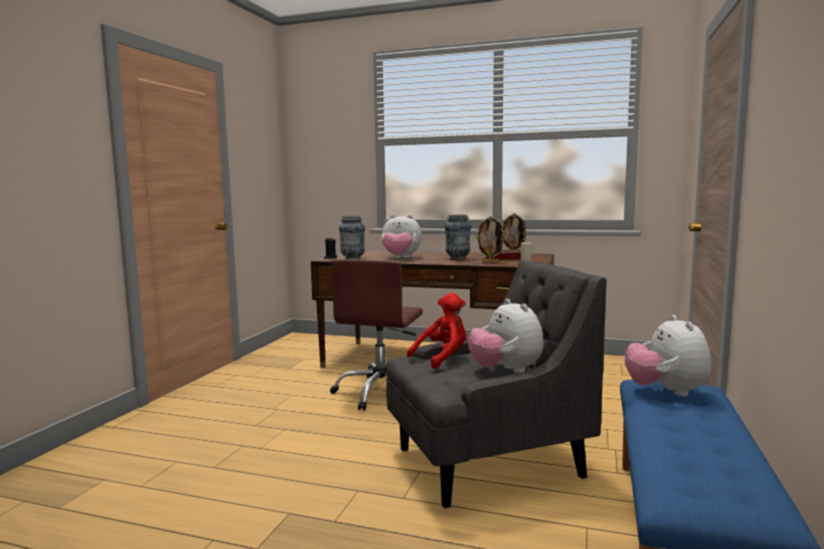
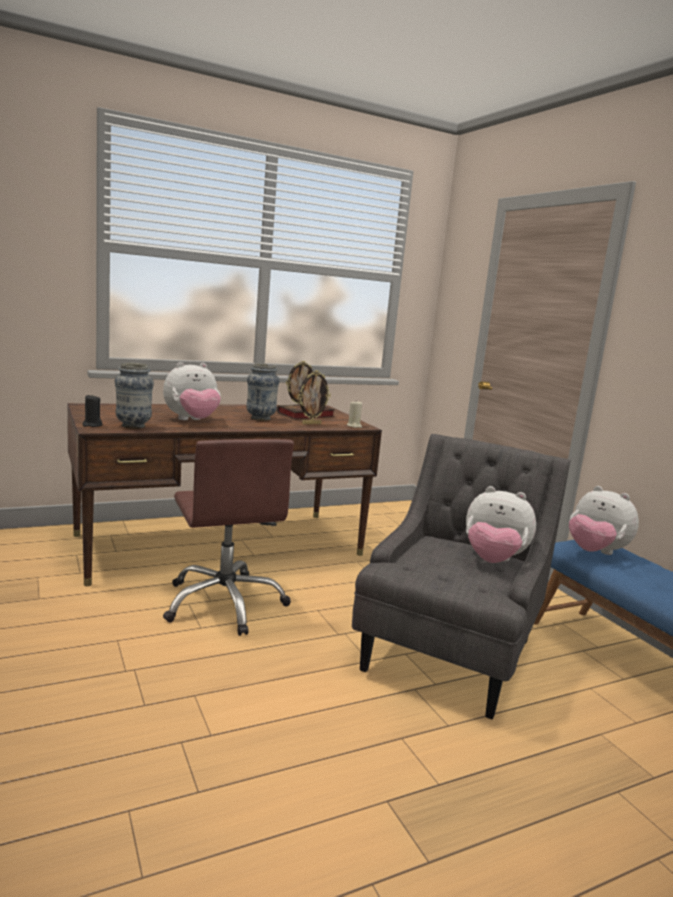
camera: 45 degrees left, 5 degrees up
(442, 358) = (417, 558): red plush toy -> none

